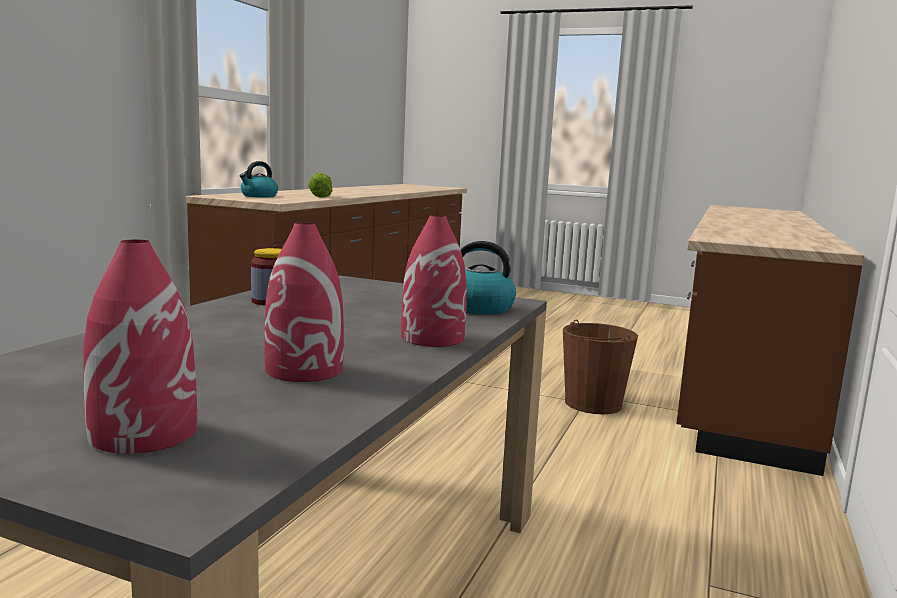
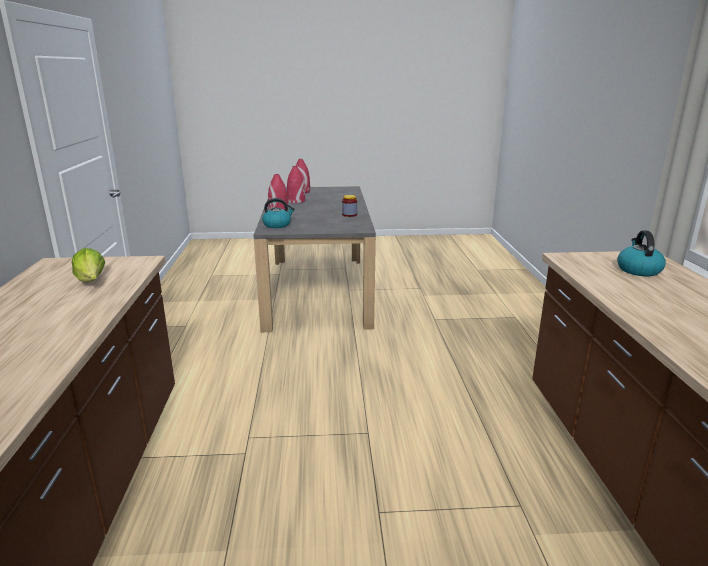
camera: 155 degrees right, 10 degrees up
(321, 197) = (625, 295): lettuce -> lettuce (91, 282)
(592, 404) = (240, 438): brown bucket -> none

